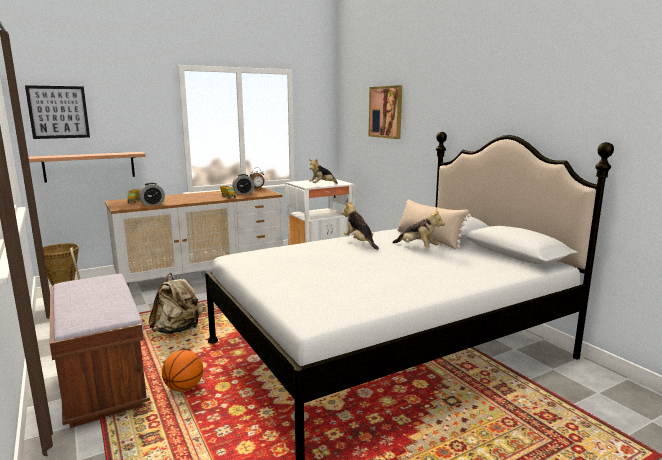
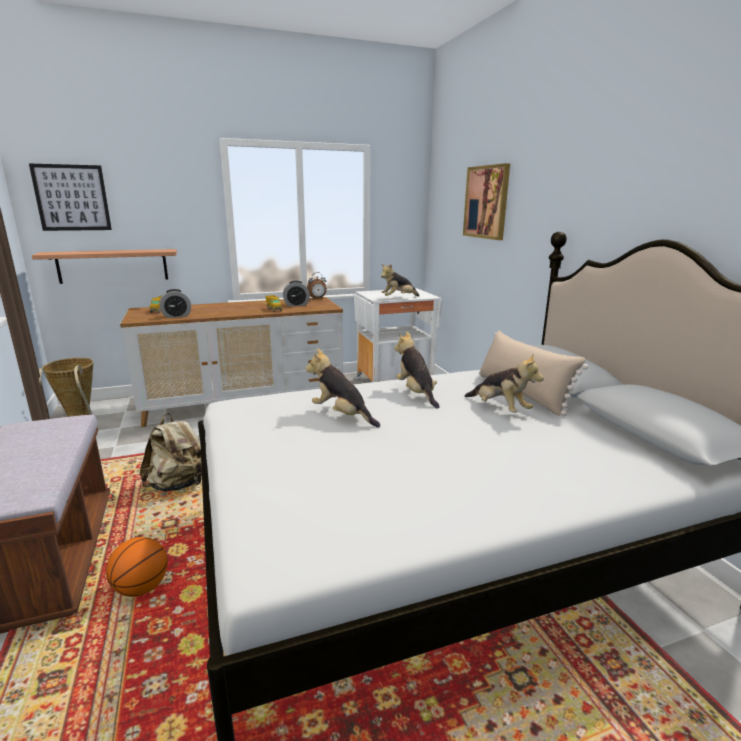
camera: 10 degrees right, 5 degrees up
(316, 256) = (342, 415): none -> plush toy

